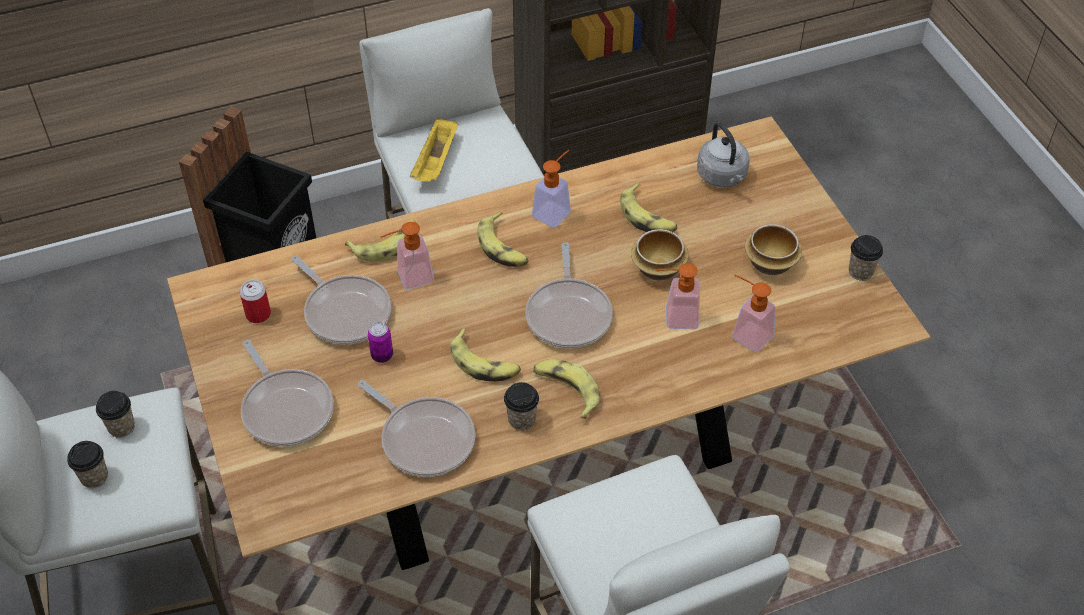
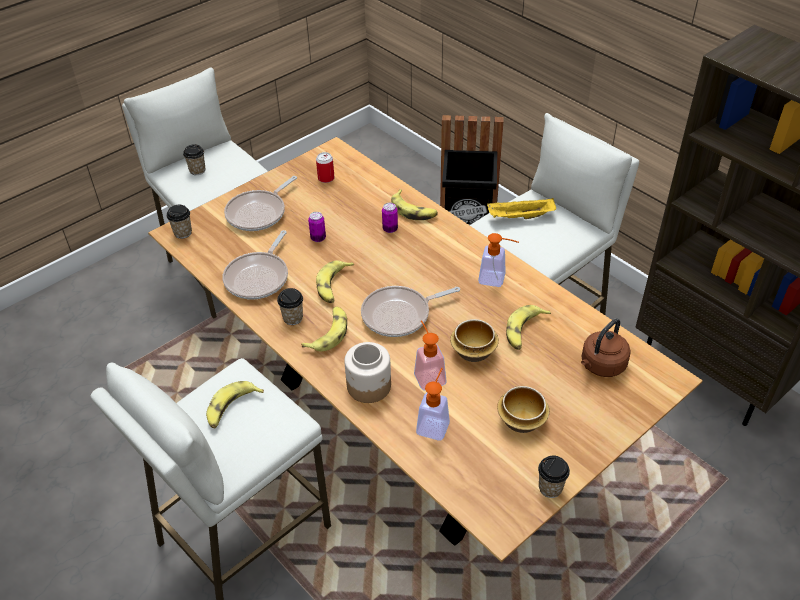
camera: 70 degrees right, 5 degrees down
(121, 427) = (234, 167): cup -> cup (183, 233)
(345, 311) = (346, 211): frying pan -> none
(408, 278) = (390, 229): soap dispenser -> can
(503, 247) = (444, 264): banana -> banana (231, 408)
(669, 374) = (369, 386): none -> jar
(723, 177) = (601, 366): grey kettle -> brown kettle

